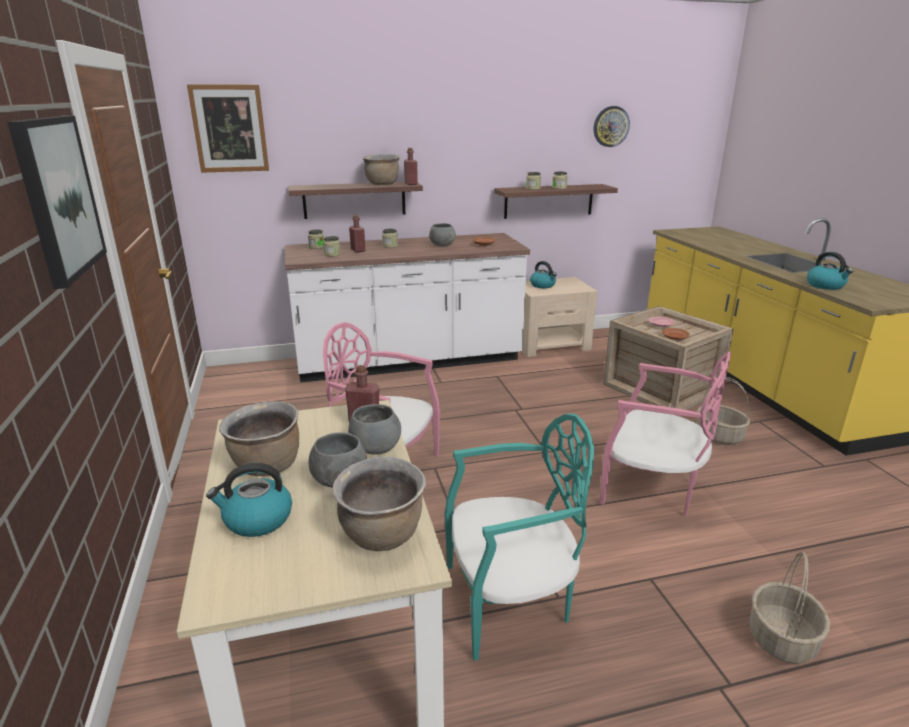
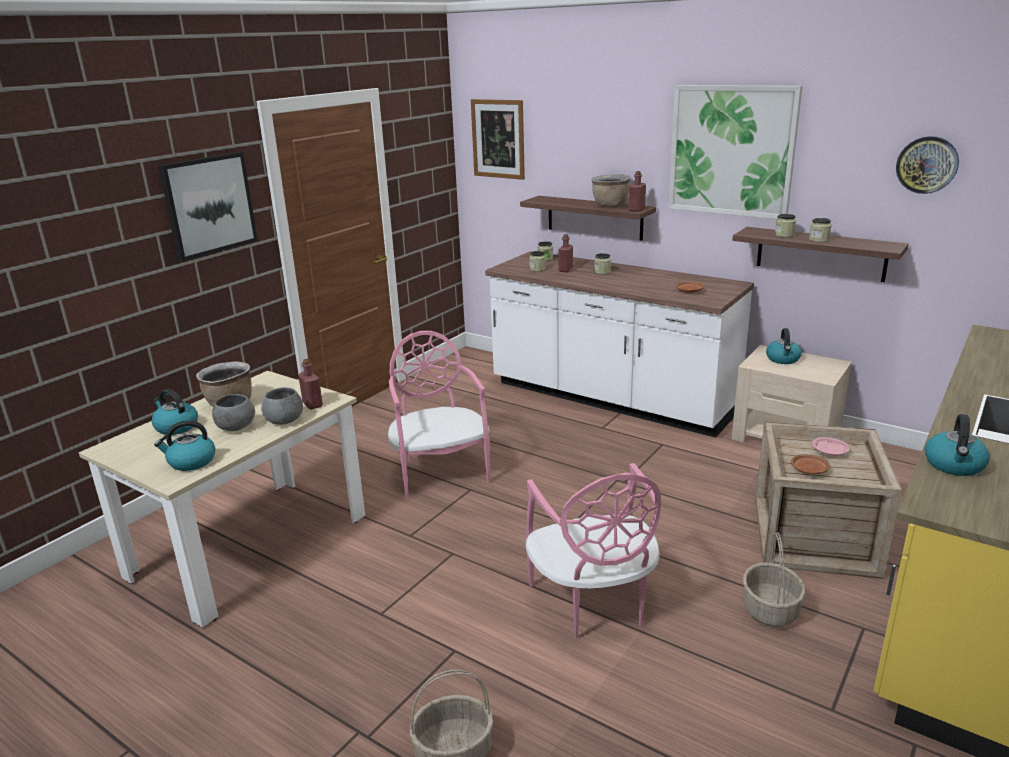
camera: 50 degrees right, 0 degrees up
(382, 536) = (191, 462): brown cooking pot -> kettle
(442, 245) = (648, 282): grey bowl -> none
(478, 125) = (731, 151): none -> picture
(510, 601) = (354, 594): turquoise chair -> none

